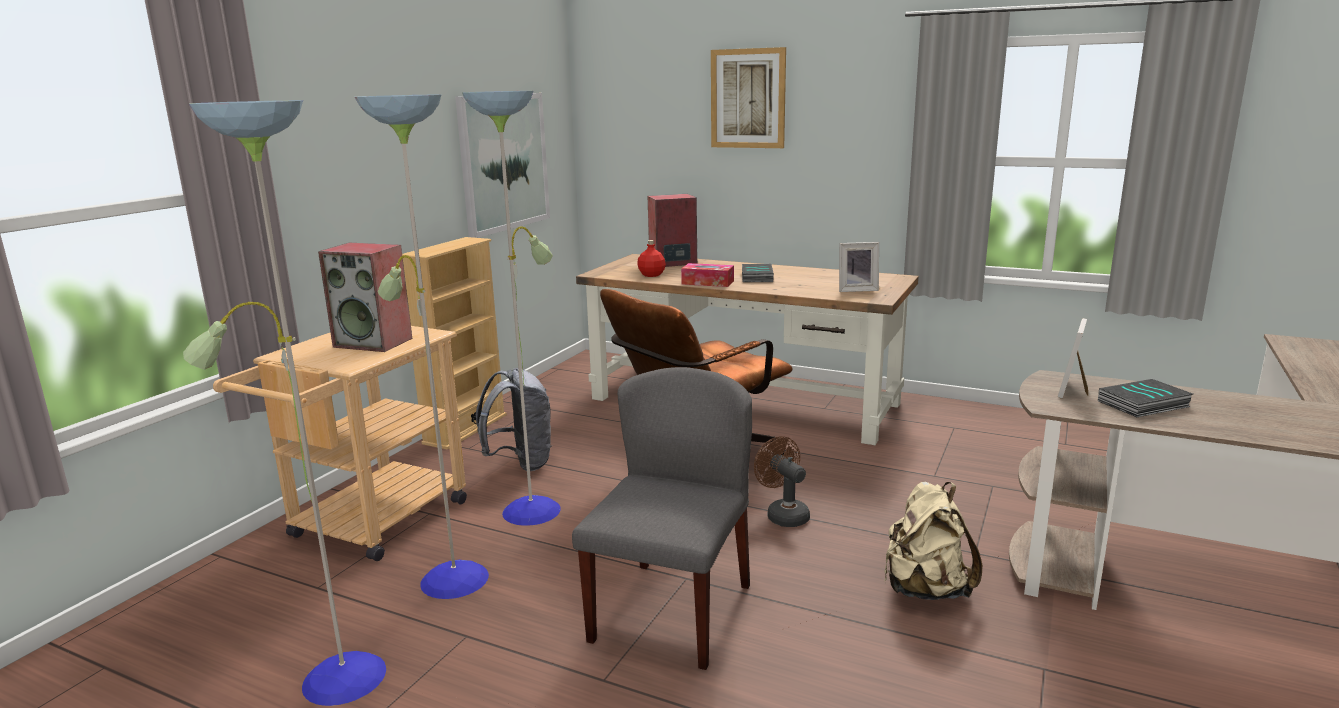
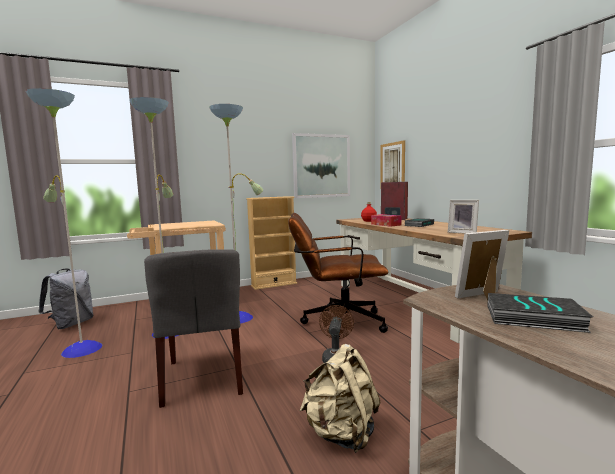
camera: 40 degrees right, 10 degrees down
(374, 342) = (192, 224): speaker -> none
(520, 463) = (268, 301): grey backpack -> grey backpack (71, 324)
(671, 611) = (204, 377): grey chair -> grey chair turned 105 degrees clockwise
(748, 98) = (444, 126): picture -> picture (392, 166)

